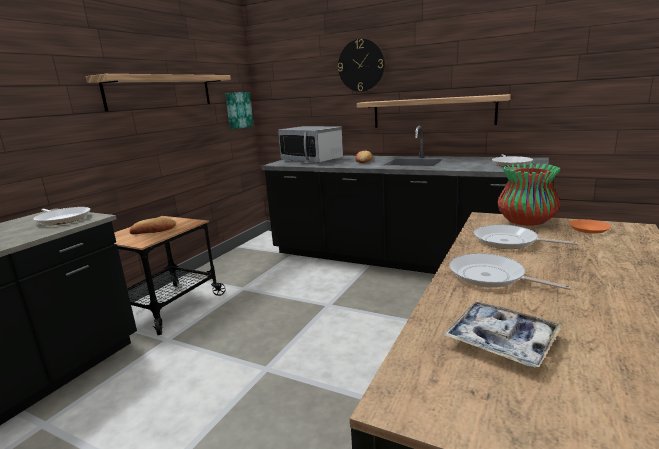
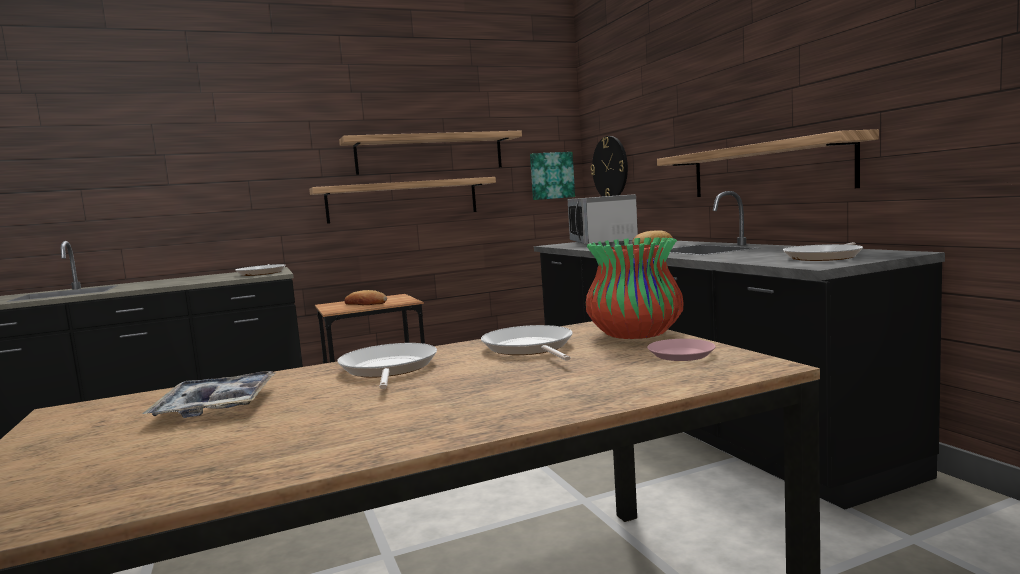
camera: 40 degrees right, 10 degrees down
(146, 134) = (403, 200): none -> shelf
(361, 65) = (681, 103): wall clock -> wall clock (610, 168)
(589, 229) = (681, 355): orange plate -> pink plate

